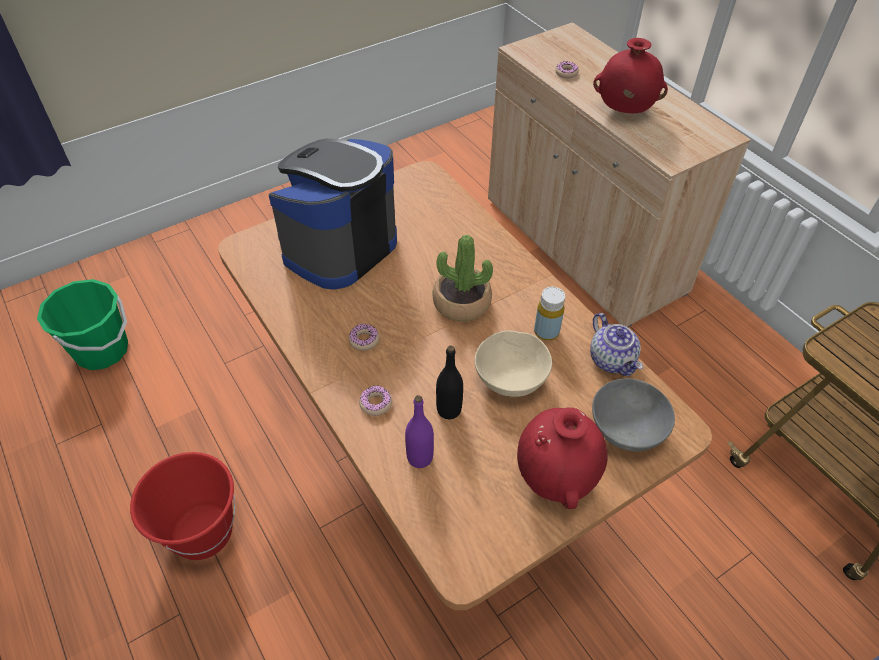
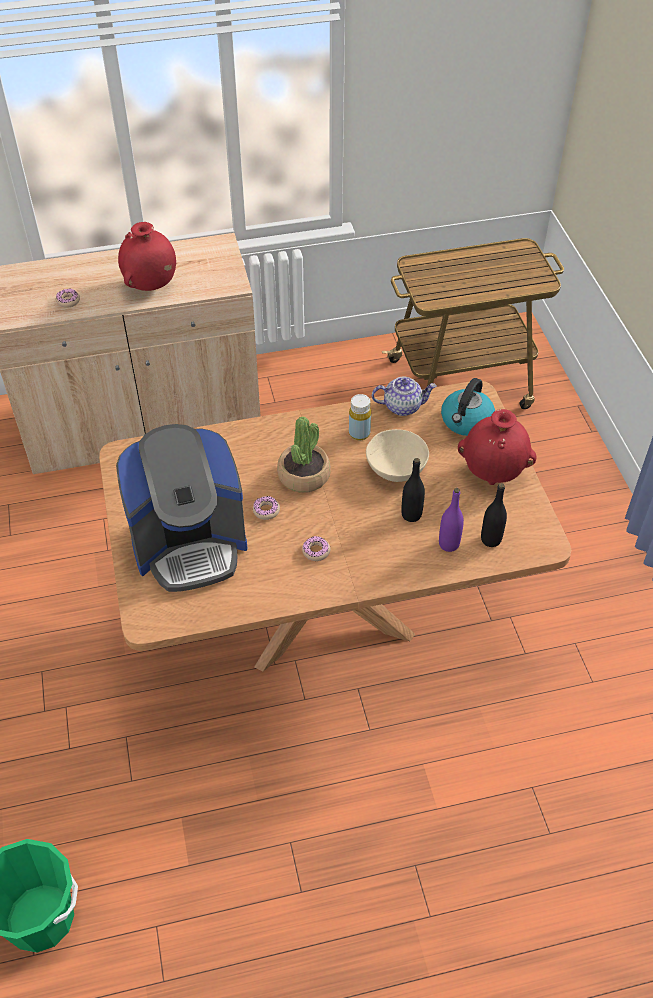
camera: 70 degrees left, 0 degrees up
(202, 532) = (337, 833): red bucket -> none
(338, 247) = (189, 544): coffee machine -> coffee machine turned 75 degrees counterclockwise
(376, 403) = (387, 559): donut -> donut (266, 510)
(444, 501) = (491, 539): none -> black bottle
(626, 429) = (466, 421): grey bowl -> kettle

